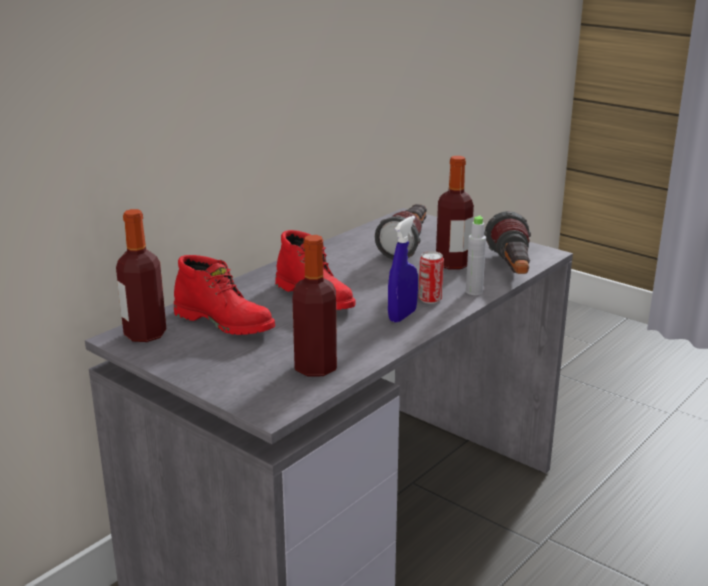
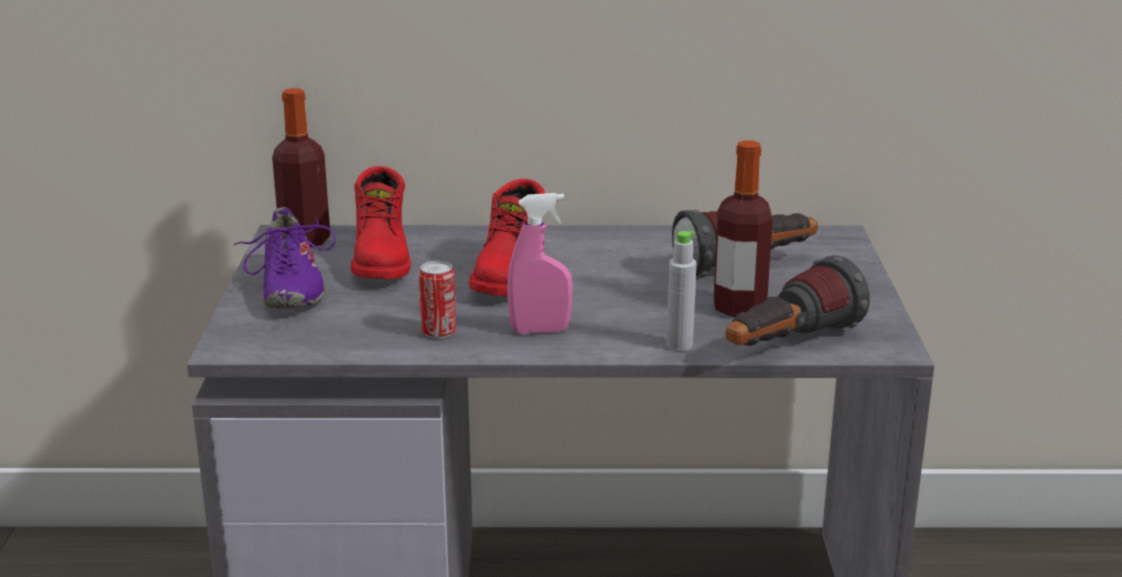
camera: 50 degrees right, 0 degrees up
(212, 363) = (289, 288): none -> purple shoe
(315, 368) = (346, 334): bottle -> none
(402, 316) = (540, 331): blue spray bottle -> pink spray bottle
(430, 299) = (611, 330): can -> can (438, 332)

